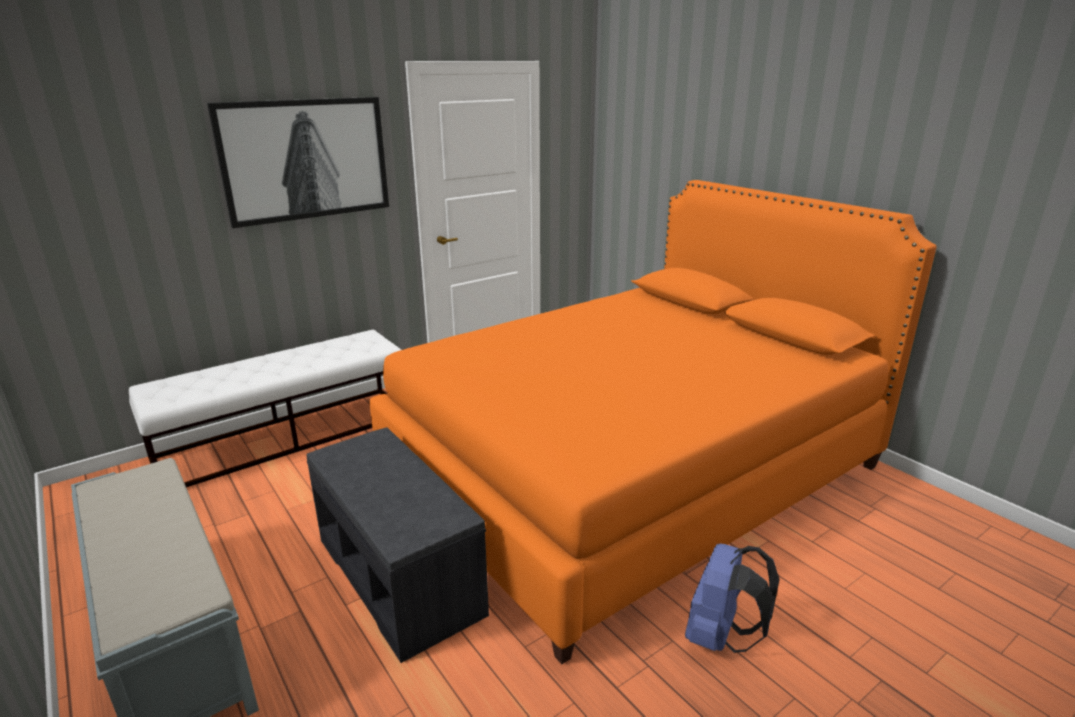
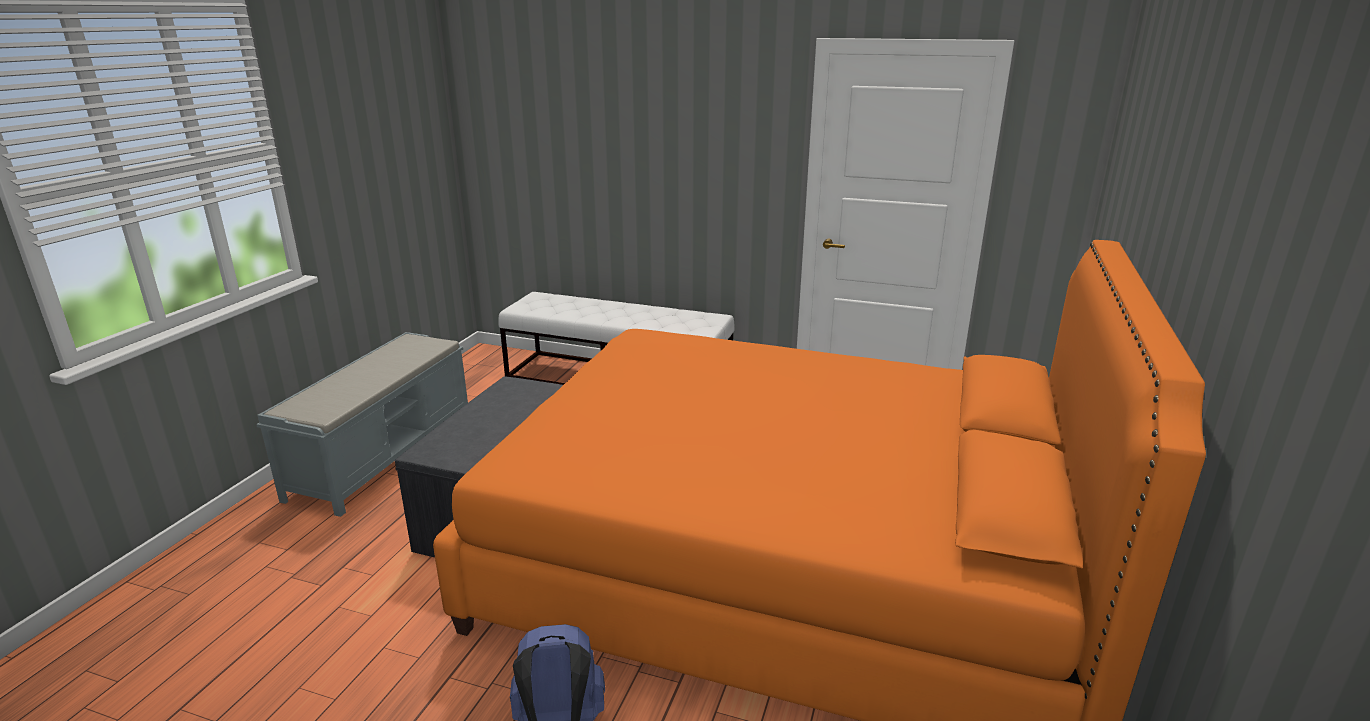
camera: 55 degrees right, 0 degrees up
(306, 159) = (694, 132): picture -> none

